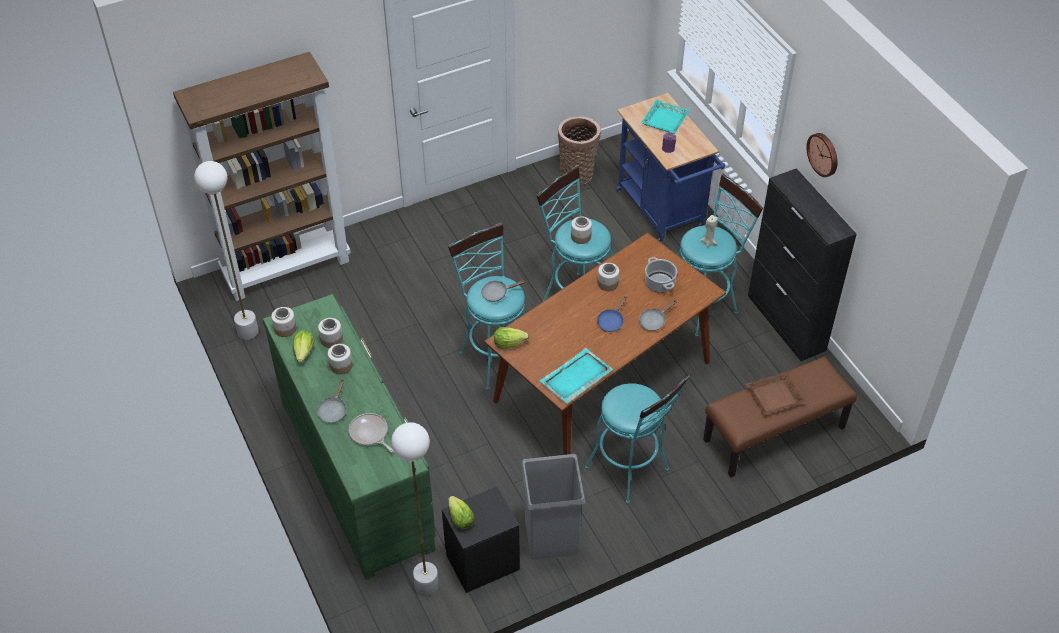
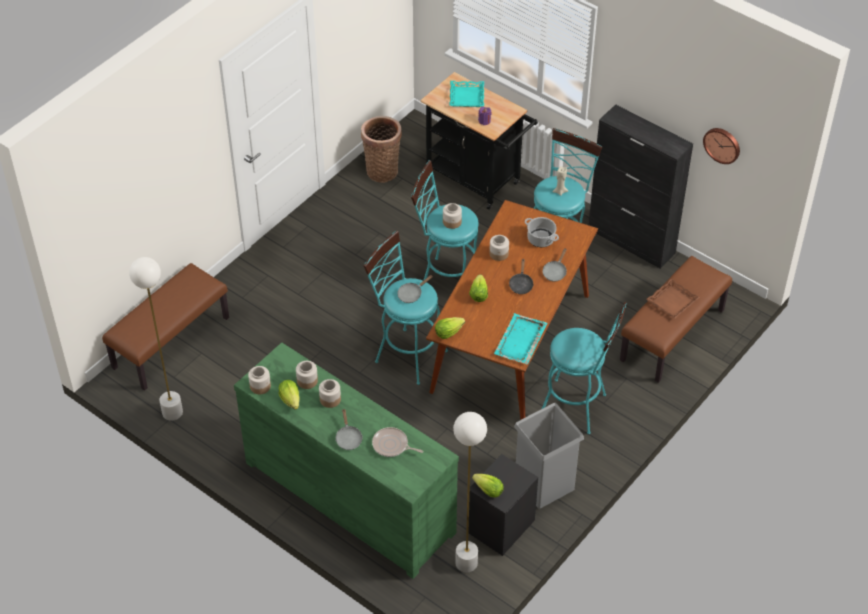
camera: 25 degrees left, 0 degrees up
(287, 267) = (171, 342): brown bookcase -> brown bench
(562, 317) = (478, 294): none -> lettuce
(611, 321) = (521, 284): blue frying pan -> black frying pan
(663, 213) = (477, 181): blue cart -> black cart
(824, 154) = (644, 85): wall clock -> wall clock (722, 144)

